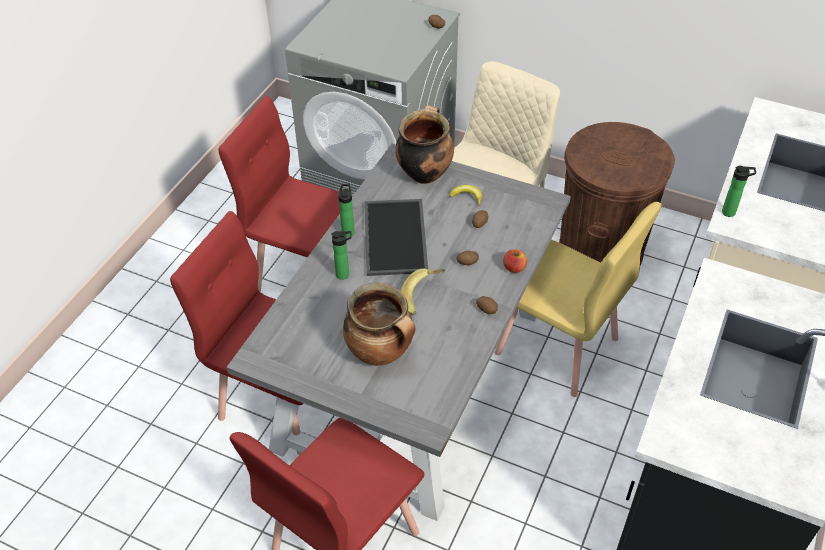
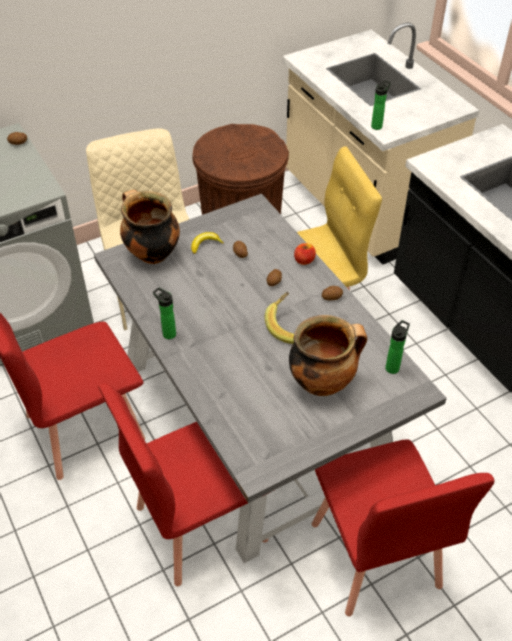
camera: 55 degrees left, 0 degrees up
(344, 274) = (216, 361): bottle -> bottle (393, 367)
(397, 238) = (207, 308): tray -> none

